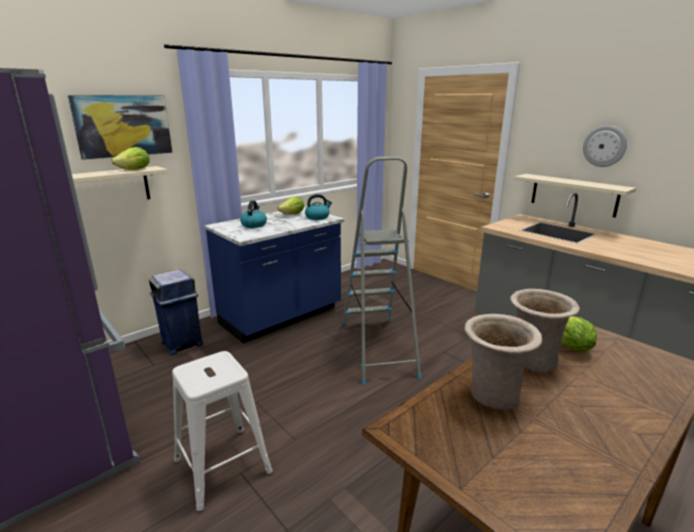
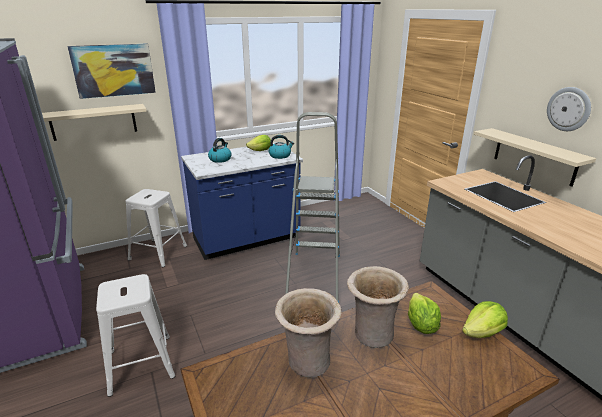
camera: 15 degrees right, 5 degrees up
(135, 170) = (120, 108): lettuce -> lettuce (482, 333)
(182, 343) = (158, 253): blue trash can -> white stool

